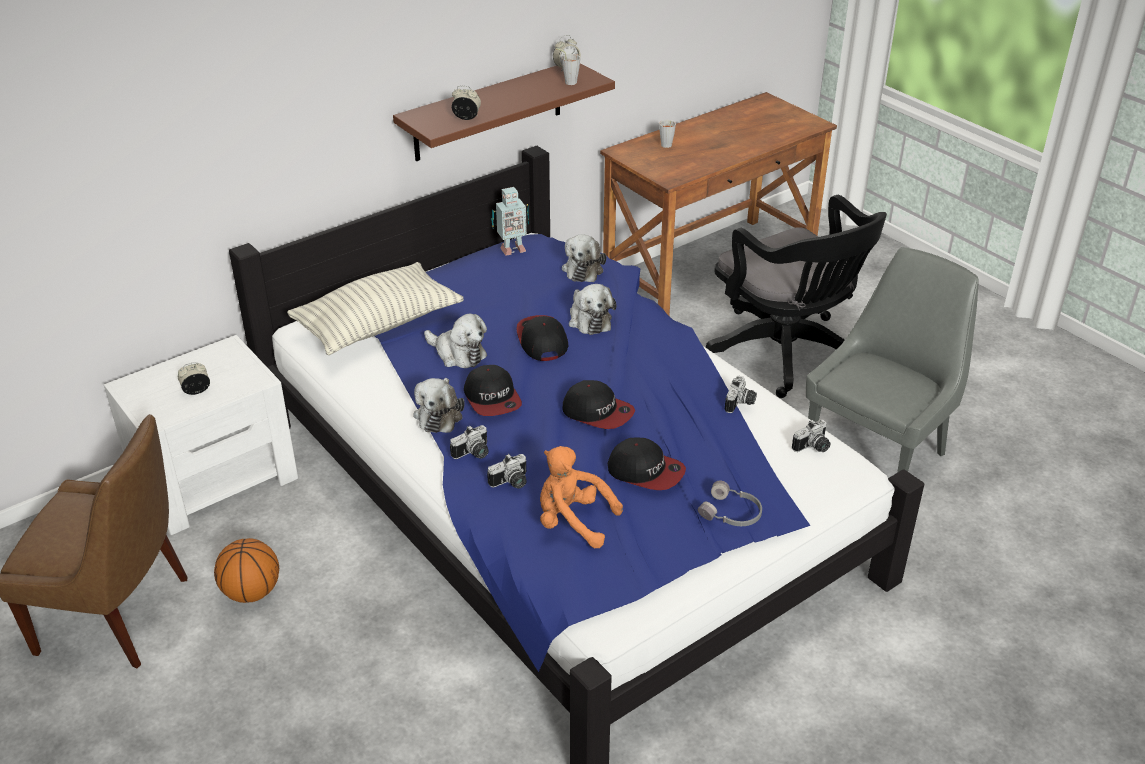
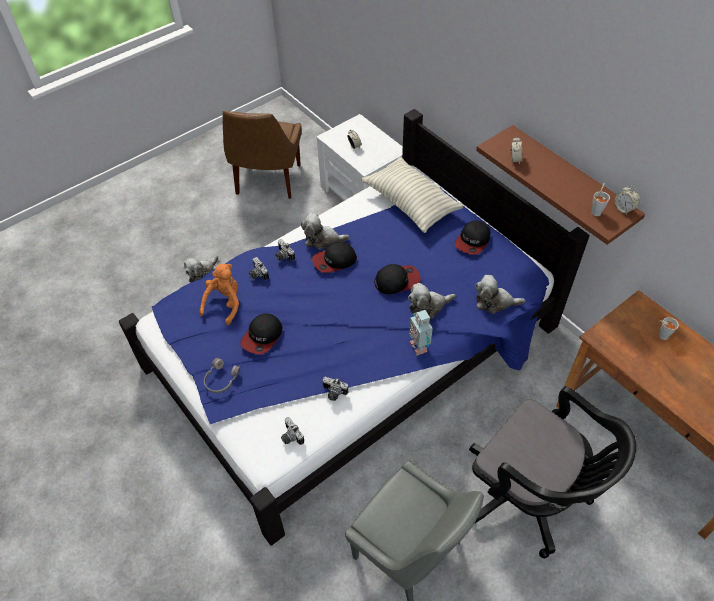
camera: 90 degrees right, 15 degrees up
(251, 592) = (280, 223): basketball -> none
(458, 354) = (383, 242): plush toy -> plush toy (202, 274)
(511, 249) = (513, 260): toy robot -> toy robot (419, 346)
(598, 412) = (320, 312): cap -> cap (472, 241)
(787, 355) = (530, 497): black office chair -> black office chair turned 105 degrees counterclockwise

